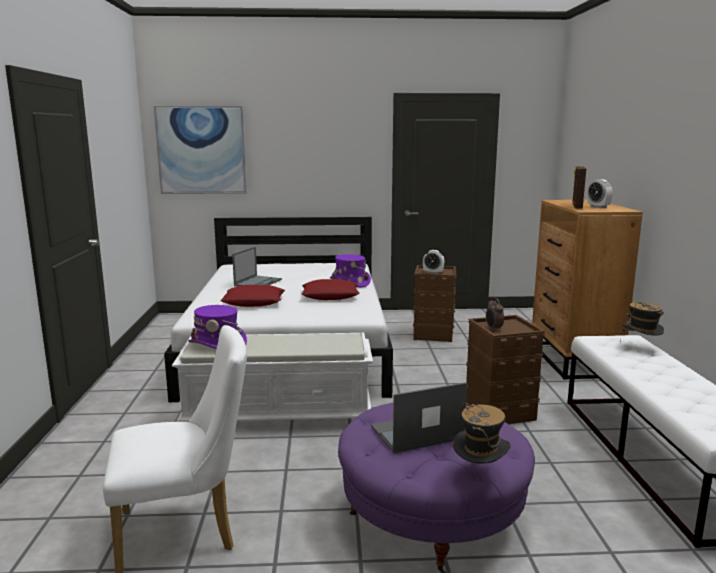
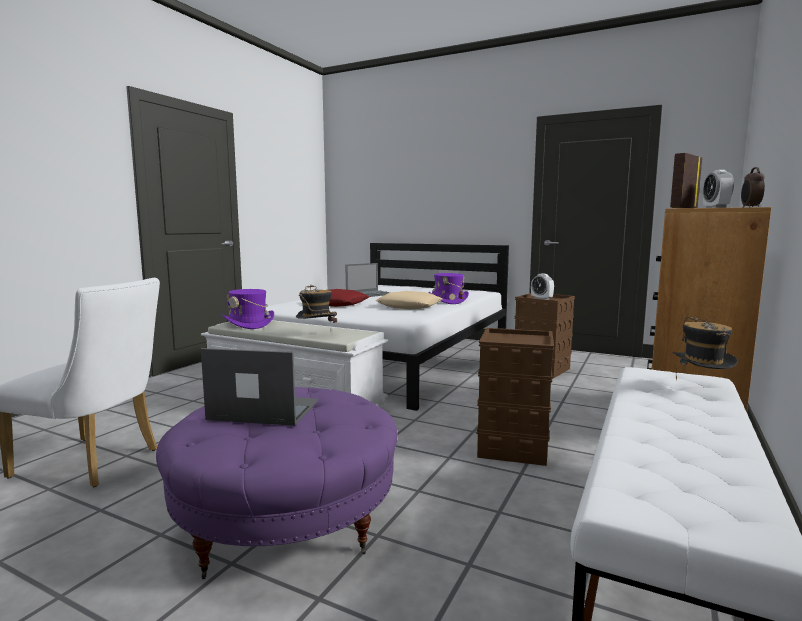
camera: 30 degrees right, 5 degrees down
(201, 150) = (365, 183): picture -> none
(330, 295) = (409, 306): red pillow -> beige pillow
(479, 474) = (237, 458): hat -> hat (316, 335)
(493, 329) = (500, 339): alarm clock -> alarm clock (750, 207)

